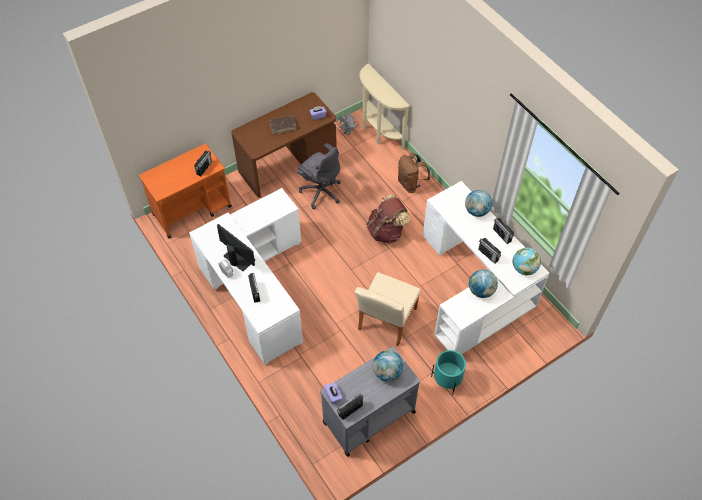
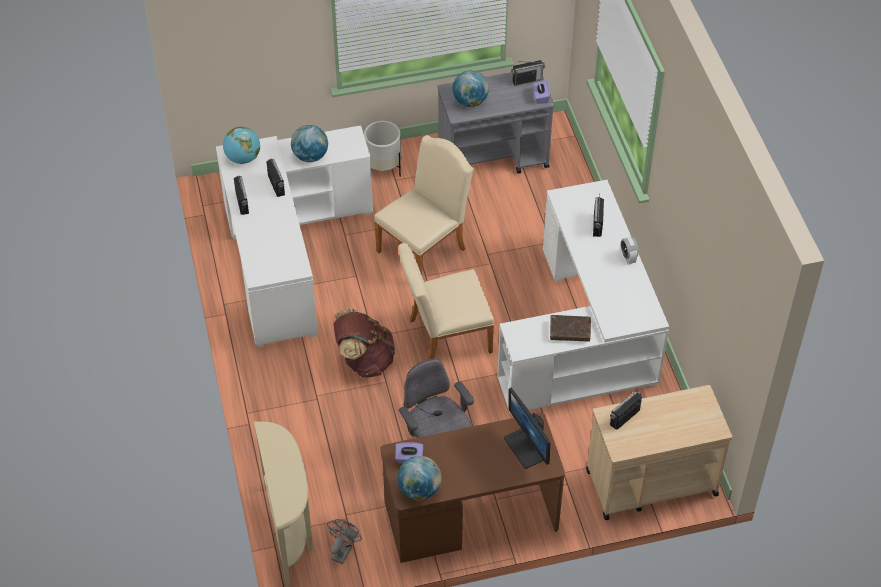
camera: 160 degrees left, 5 degrees down
(192, 210) = (650, 482): orange cart -> beige cart
(238, 258) = (607, 271): monitor -> monitor (527, 447)
(283, 126) = (475, 456): brown book -> brown book (570, 331)
(344, 261) = (444, 337): none -> beige chair
(410, 184) = (289, 421): brown backpack -> none
(447, 380) = (383, 167): turquoise planter -> white planter
(476, 211) = (254, 241): globe -> globe (419, 489)

